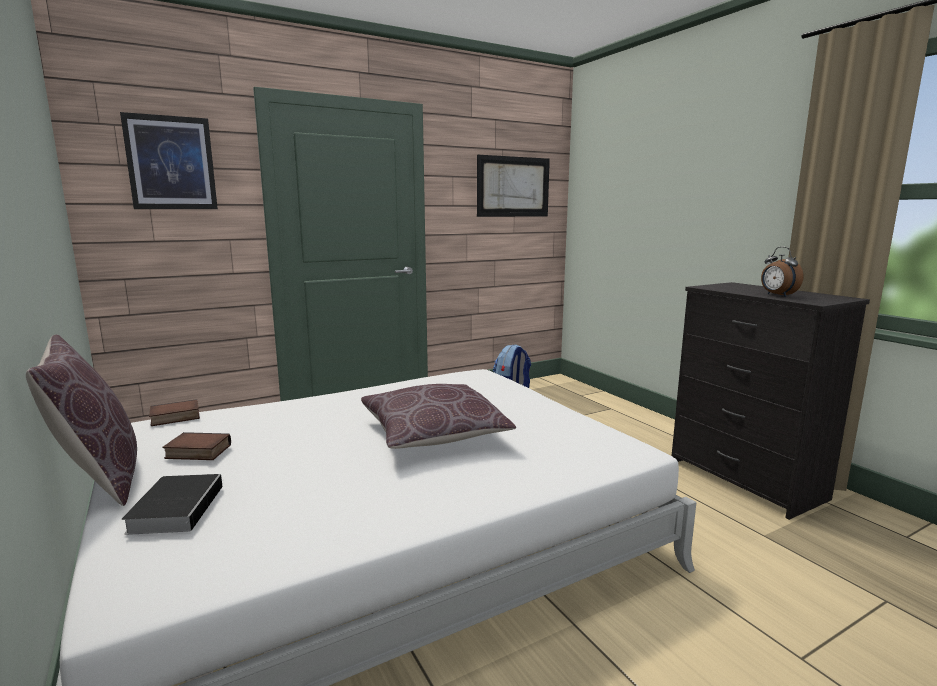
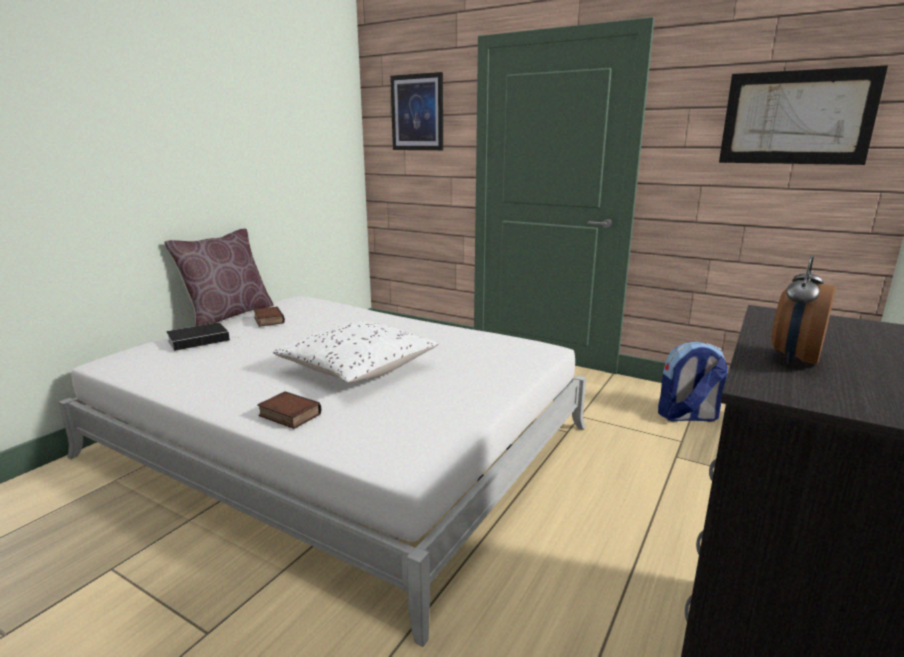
camera: 60 degrees right, 5 degrees up
(174, 418) = (315, 300): book -> book (288, 415)
(433, 434) = (358, 368): brown pillow -> white pillow

